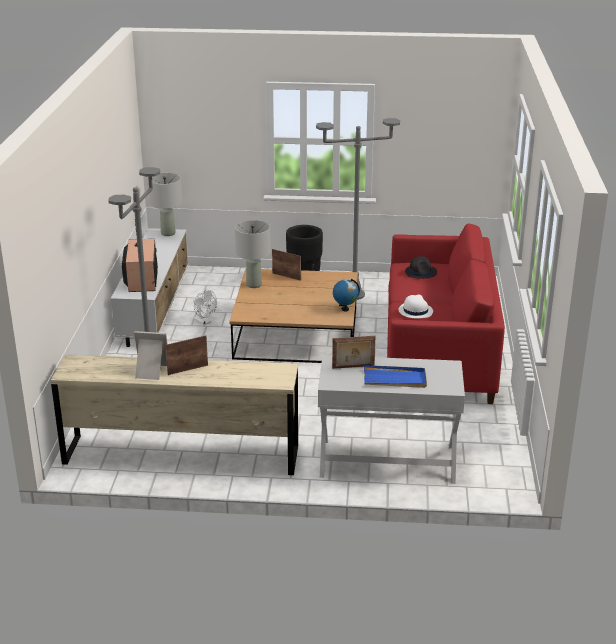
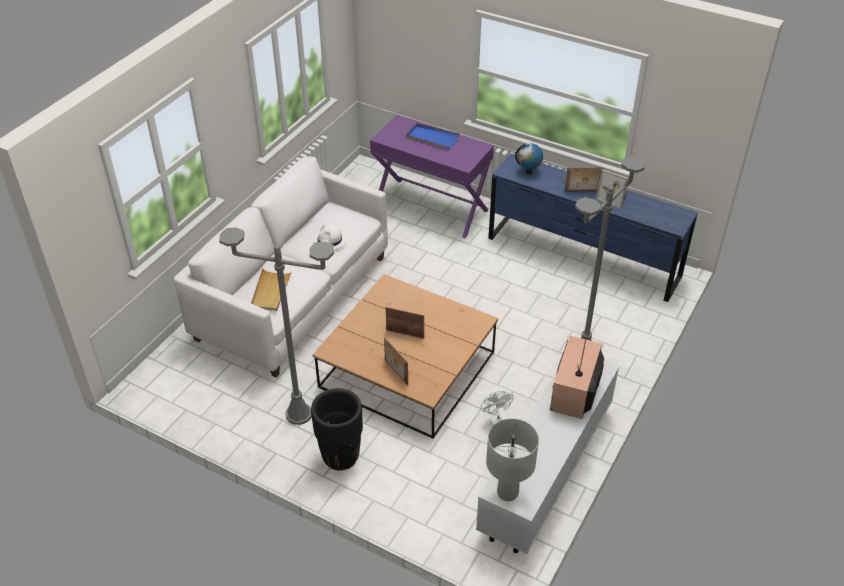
camera: 155 degrees left, 15 degrees up
(181, 455) = (582, 257): beige dresser -> blue dresser
(253, 285) = (442, 369): grey table lamp -> none
(345, 309) = (373, 298): globe -> globe (528, 172)
(353, 367) = (454, 155): picture frame -> picture frame (405, 333)
(387, 461) = (431, 207): white console table -> purple console table
(421, 272) = (270, 291): black hat -> beige tray
(438, 351) = (292, 298): red sofa -> white sofa

